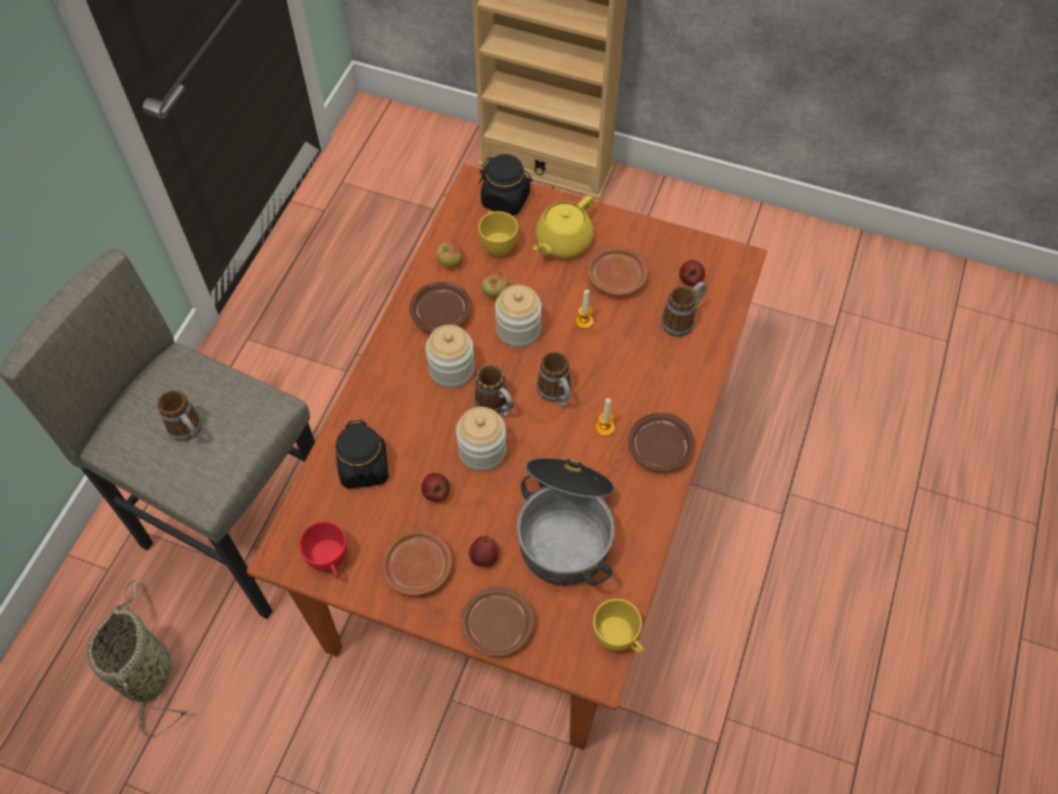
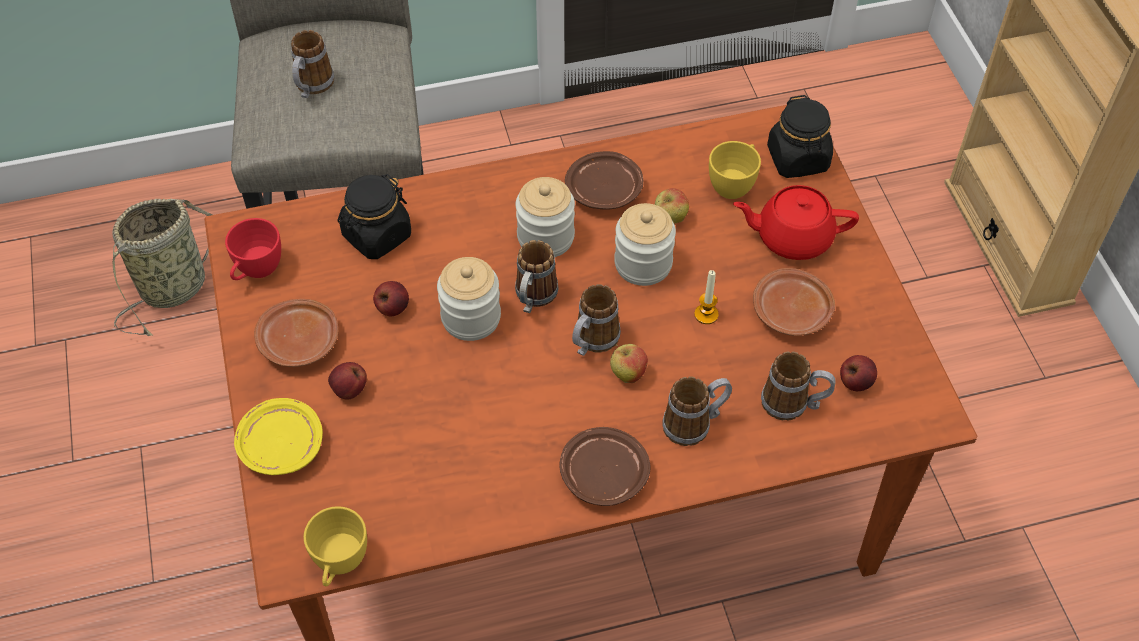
camera: 55 degrees right, 5 degrees down
(450, 263) = (672, 162): apple -> apple (628, 374)
(496, 626) = (280, 444): brown plate -> yellow plate
(562, 241) = (792, 237): yellow teapot -> red teapot
(566, 527) = (437, 441): cooking pot -> none
(604, 428) = (587, 408): candle -> none
(658, 377) = (695, 423): none -> mug

